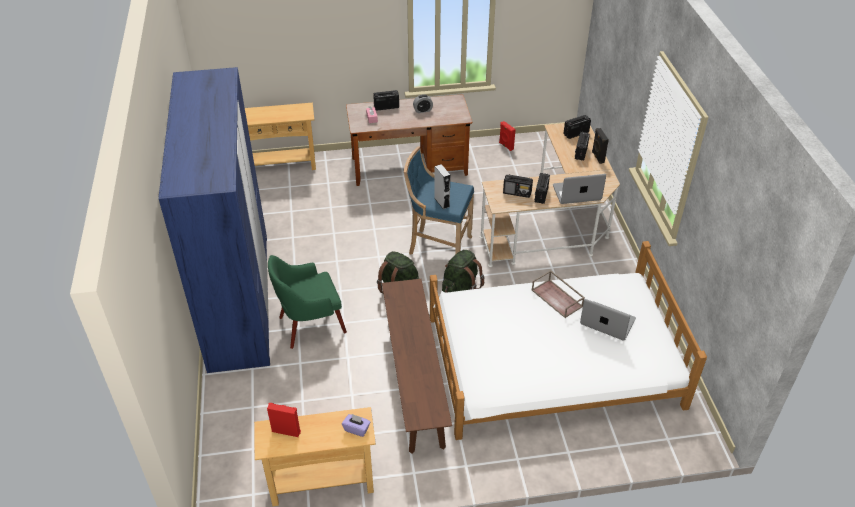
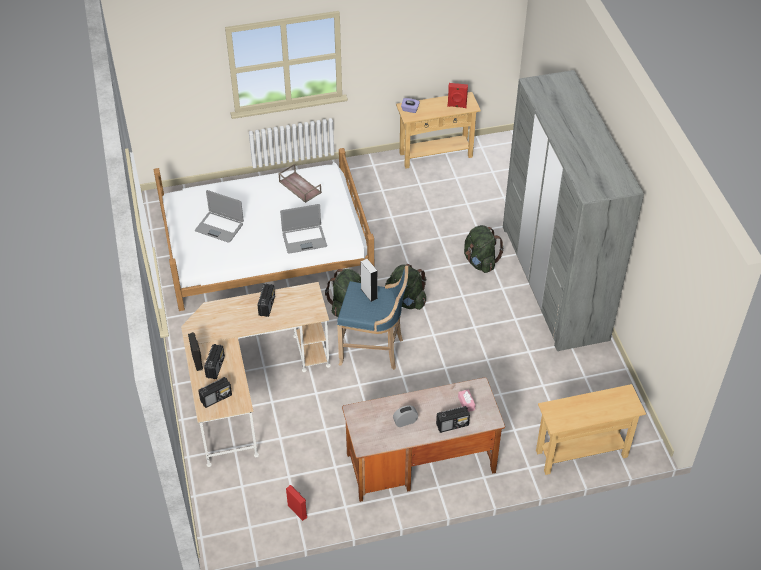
camera: 175 degrees right, 5 degrees up
(239, 298) = (554, 282): blue wardrobe -> grey wardrobe
(310, 325) = (480, 262): green armchair -> green backpack
(414, 379) = (380, 224): brown bench -> none
(517, 193) = (291, 307): radio -> none
(557, 298) = (259, 245): brown tray -> brown tray (299, 187)
(577, 193) = (229, 310): laptop -> laptop (304, 239)

